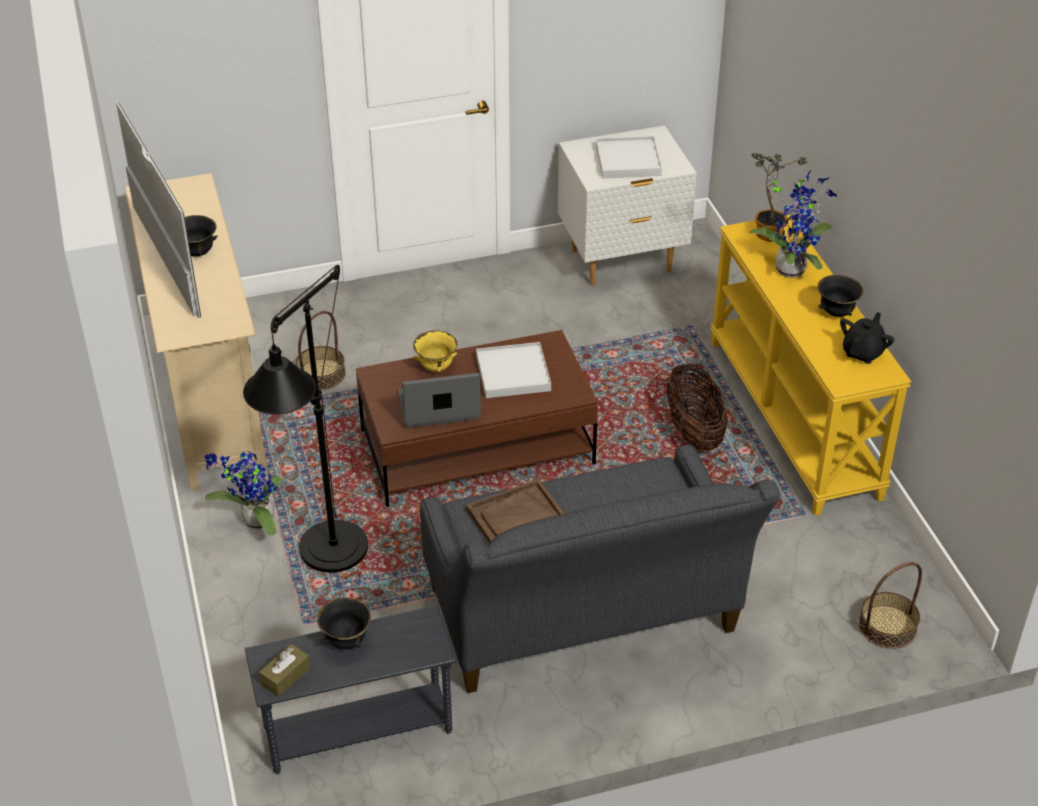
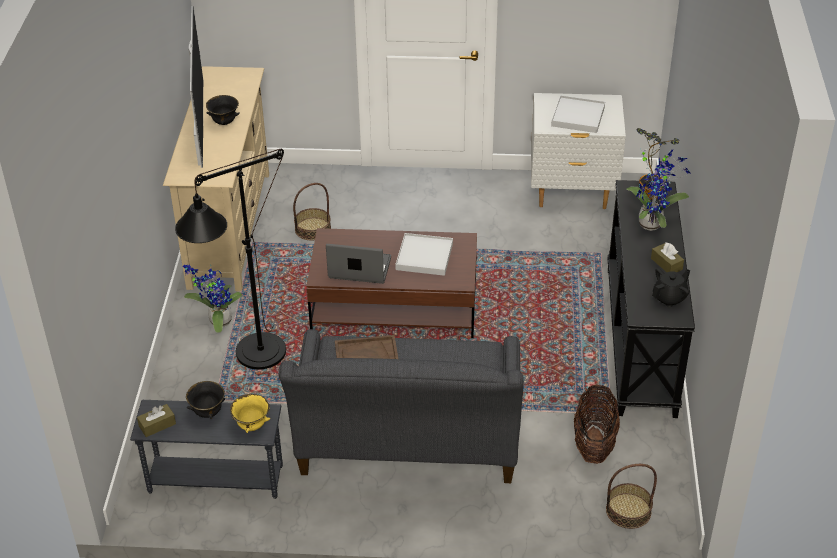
camera: 20 degrees right, 0 degrees up
(436, 367) = (372, 240): yellow bowl -> yellow bowl (251, 426)
(694, 431) = (559, 332): basket -> basket (594, 443)
(794, 417) = (642, 340): yellow console table -> black console table
(836, 313) = (666, 264): black bowl -> brown tissue box

